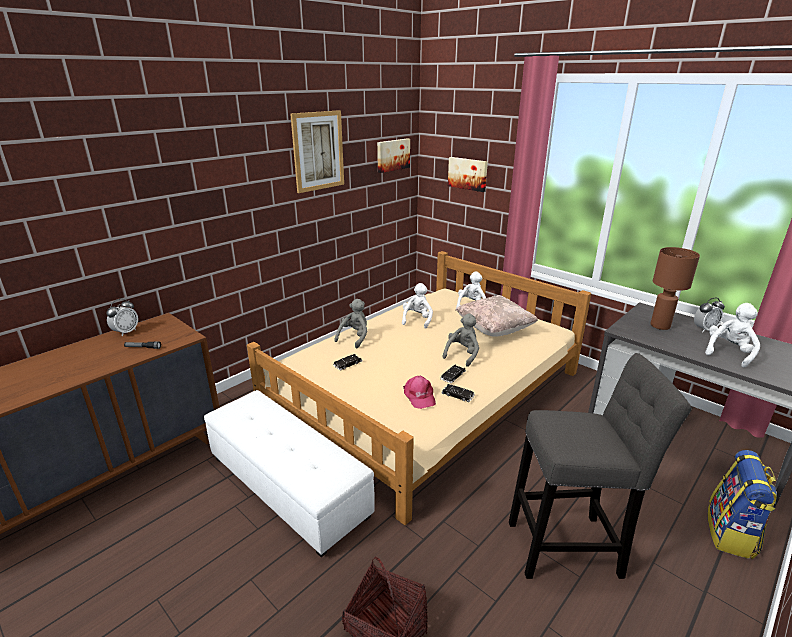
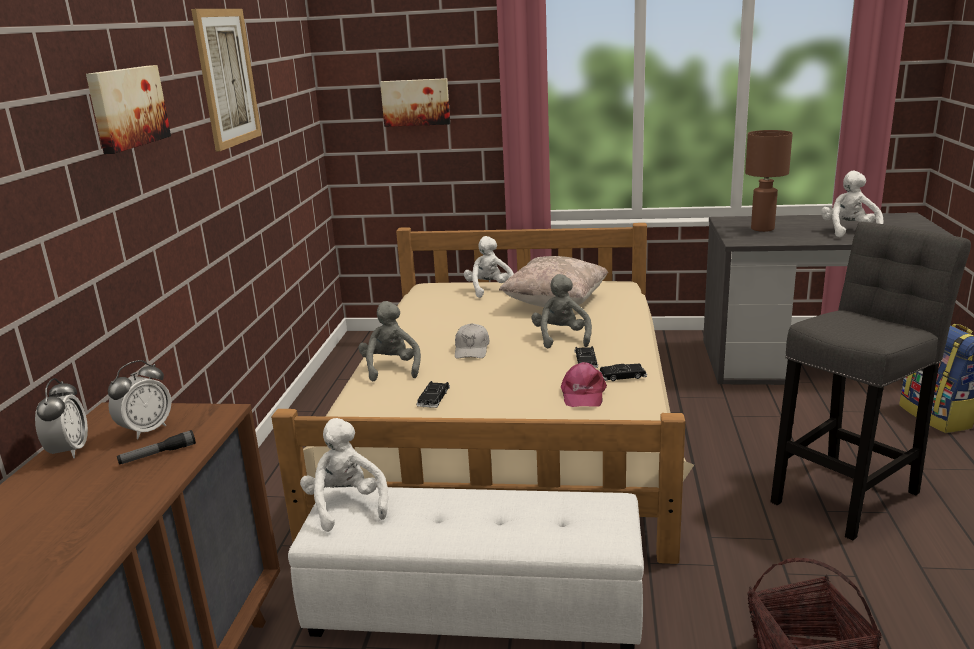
camera: 35 degrees left, 5 degrees down
(392, 155) = (295, 87): picture -> picture (126, 107)
(406, 342) = (472, 350): none -> white cap
(417, 320) = (445, 323): white plush toy -> white plush toy (346, 505)
(419, 396) = (582, 394): pink cap -> pink cap turned 60 degrees clockwise
(704, 329) = (800, 221): alarm clock -> alarm clock (146, 430)

